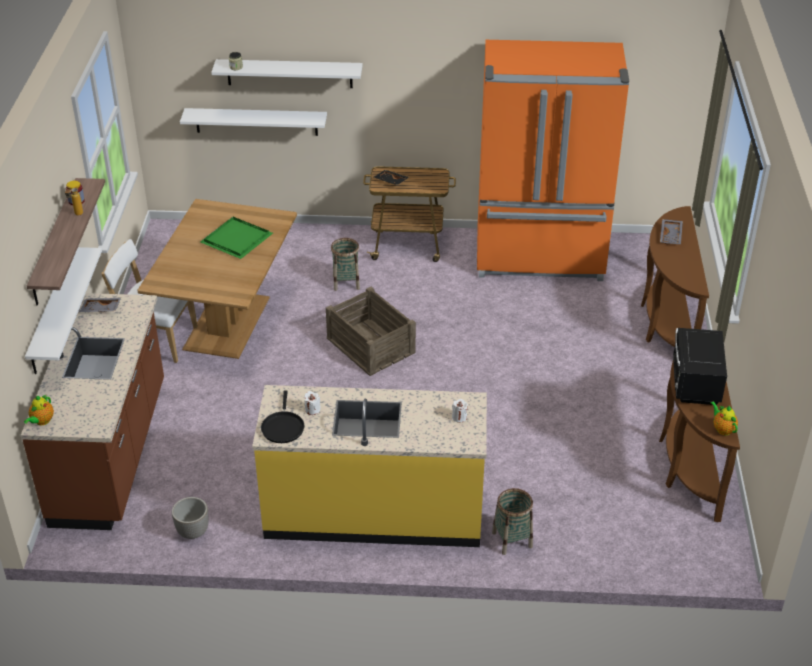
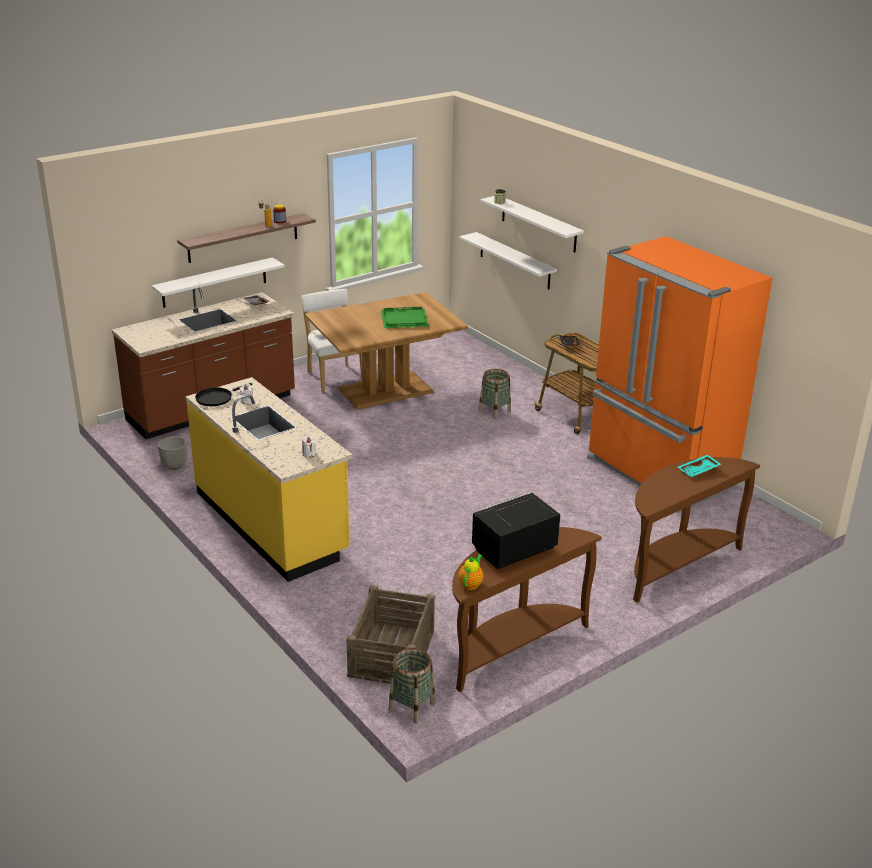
camera: 50 degrees right, 10 degrees down
(42, 421) = (130, 330): teapot -> none
(371, 345) = (442, 448): crate -> crate (392, 653)
(512, 539) = (312, 593): basket -> basket (411, 707)
(671, 236) = (699, 471): grey tray -> turquoise tray

